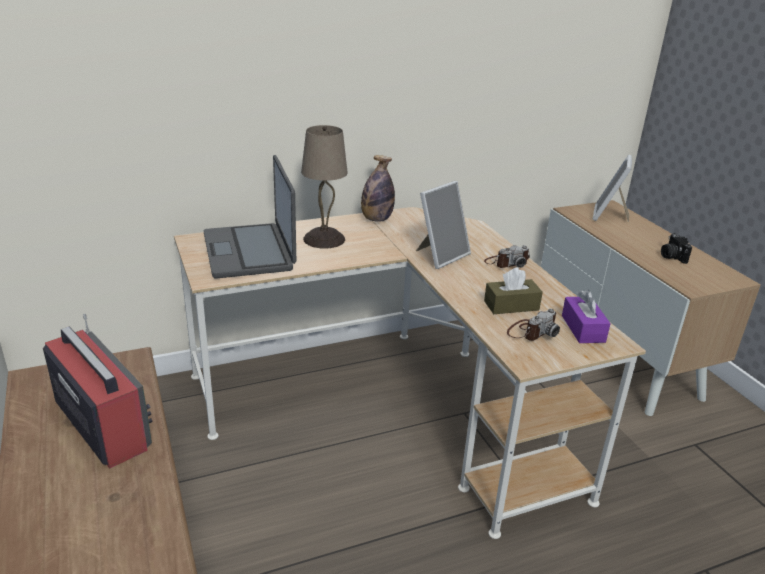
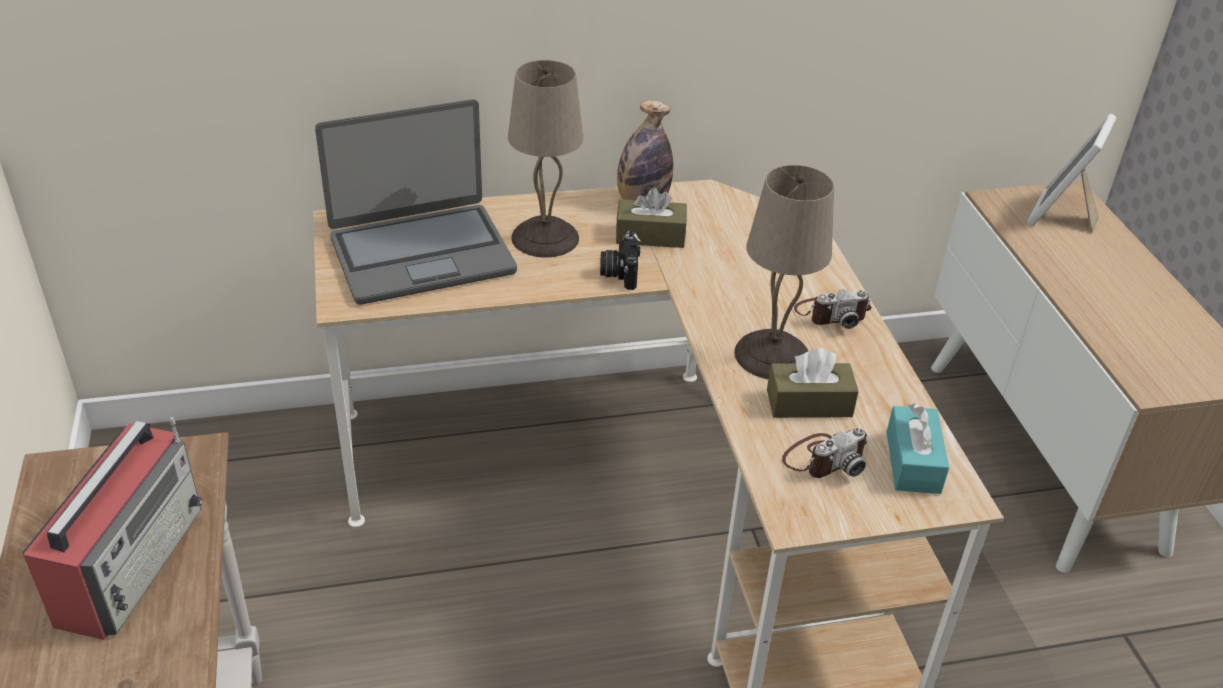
camera: 10 degrees right, 10 degrees up
(102, 423) = (132, 562): radio -> radio turned 45 degrees clockwise
(250, 252) = (421, 254): laptop -> laptop turned 105 degrees counterclockwise
(387, 234) = (650, 236): none -> brown tissue box
(440, 255) = (725, 288): picture frame -> none
(481, 284) = (774, 355): none -> beige table lamp
(583, 328) = (913, 462): purple tissue box -> turquoise tissue box
(671, 256) = (1141, 316): camera -> camera (619, 272)

